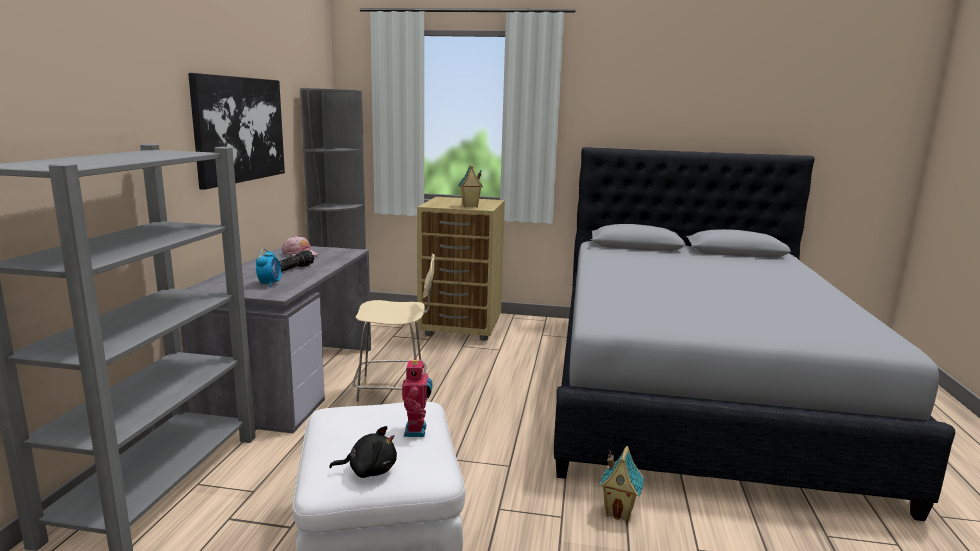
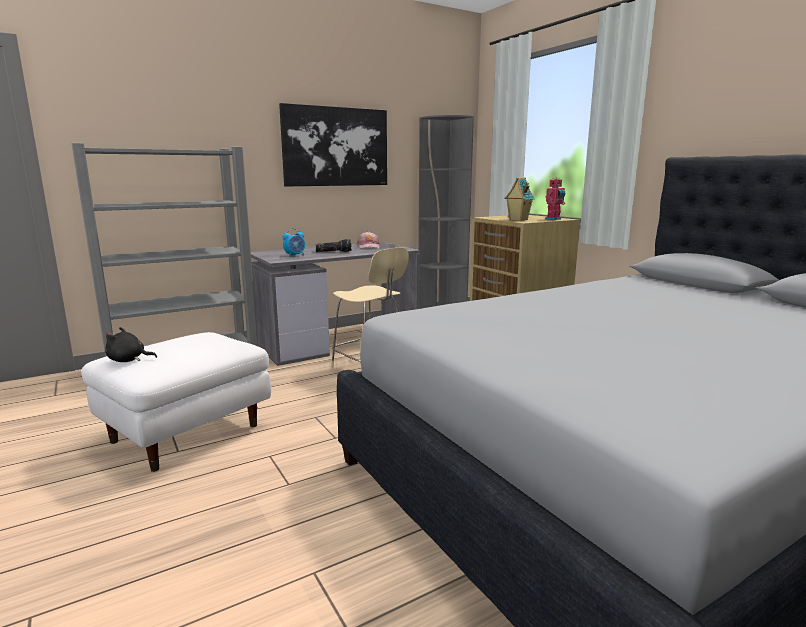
camera: 50 degrees right, 0 degrees up
(369, 470) = (128, 360): black plush toy -> black plush toy turned 135 degrees clockwise
(417, 431) = (195, 354): toy robot -> toy robot (554, 219)
(619, 512) = (328, 508): toy house -> none

